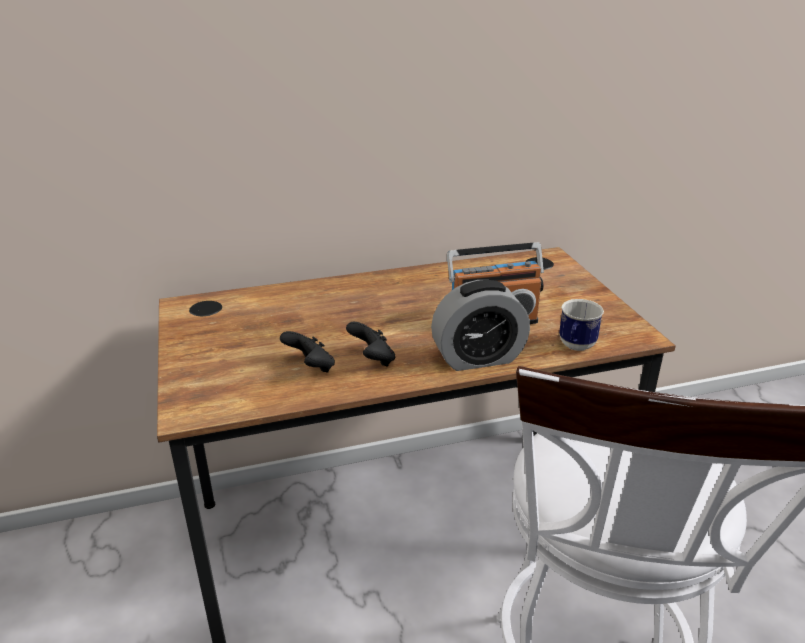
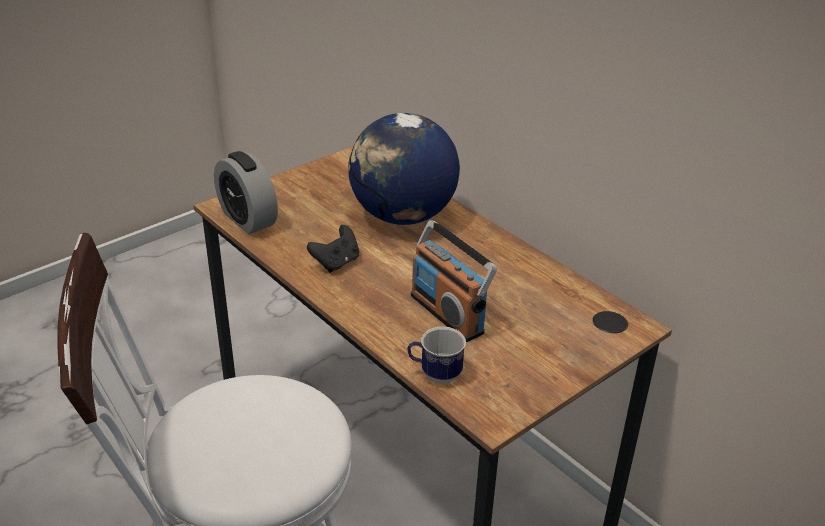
camera: 65 degrees right, 5 degrees up
(311, 367) = (307, 237): black game controller -> none
(323, 307) = (402, 216): none -> globe
(478, 358) = (374, 318): alarm clock -> alarm clock (247, 219)

